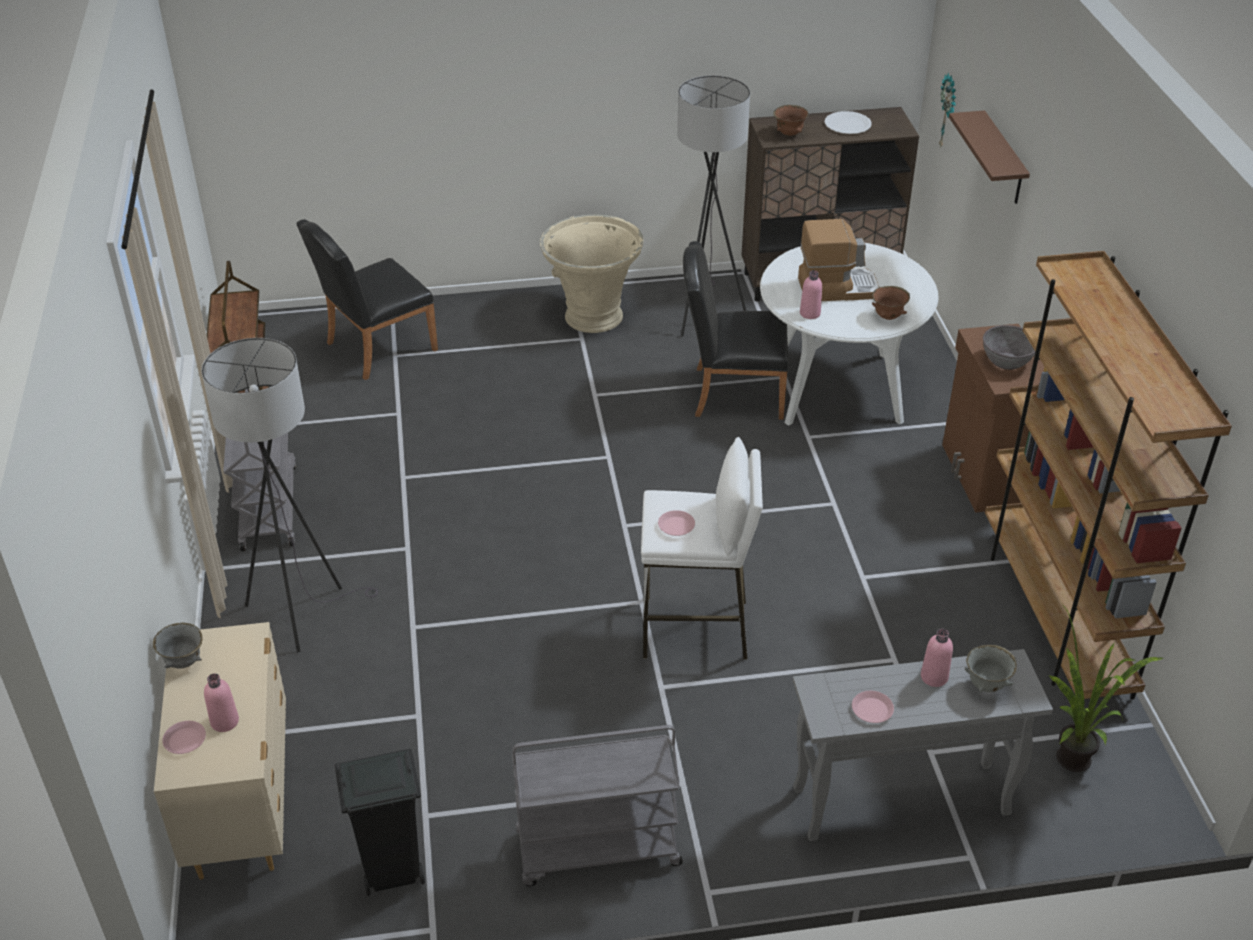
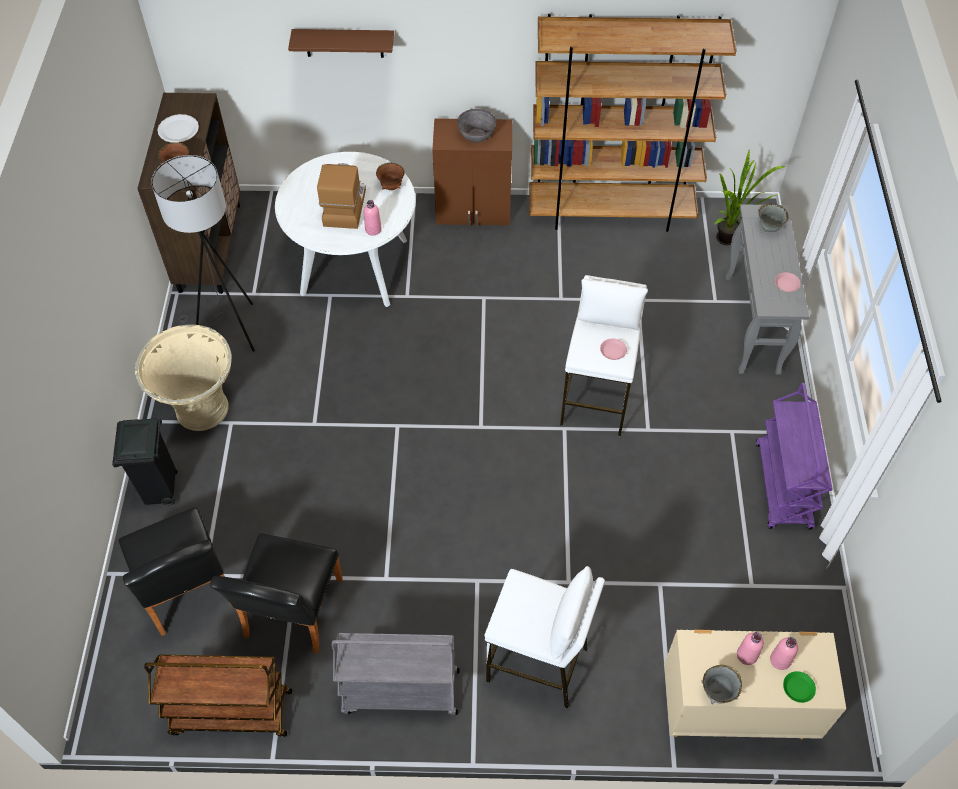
camera: 80 degrees left, 15 degrees up
(184, 740) = (798, 688): pink plate -> green plate
(301, 610) = (537, 665): grey floor lamp -> white stool
(391, 873) = (799, 609): black trash can -> black trash can (161, 491)
(597, 850) = (783, 486): grey cart -> purple cart
(731, 392) = (339, 332): black chair -> black chair (291, 614)
(934, 677) = (761, 249): pink bottle -> pink bottle (747, 655)
(949, 112) = (224, 60): wall clock -> none

